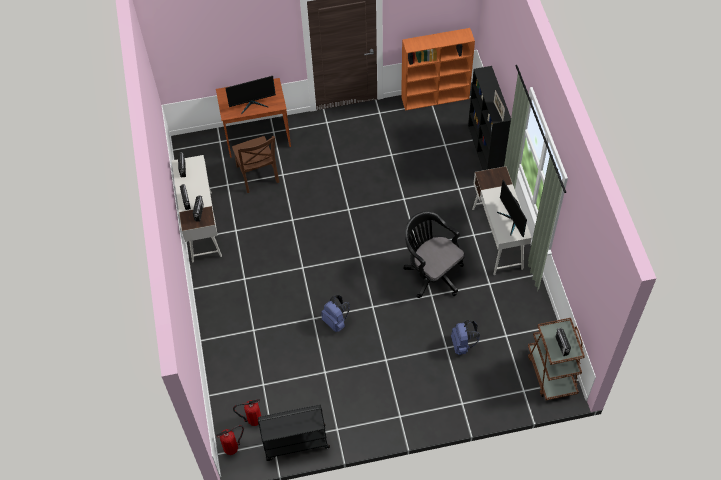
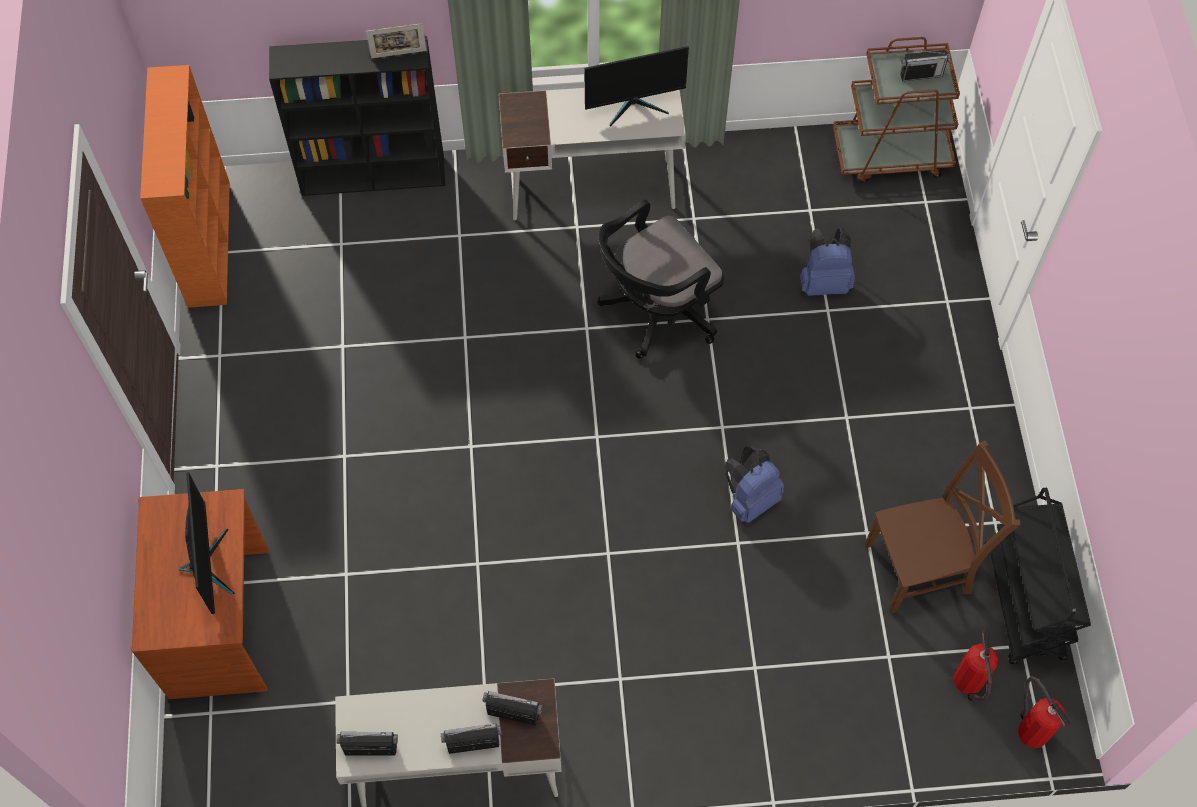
camera: 85 degrees left, 5 degrees up
(258, 176) = (337, 630): brown chair -> brown chair (922, 567)

